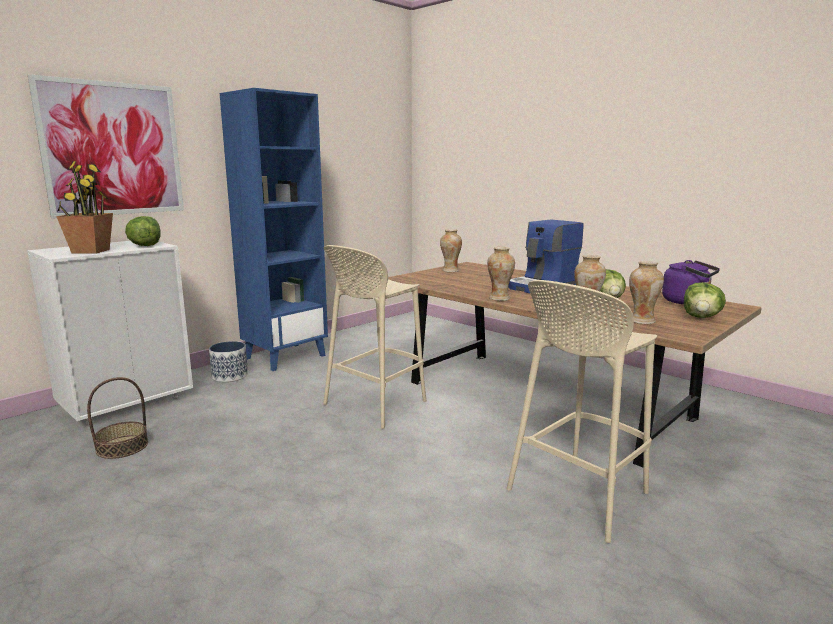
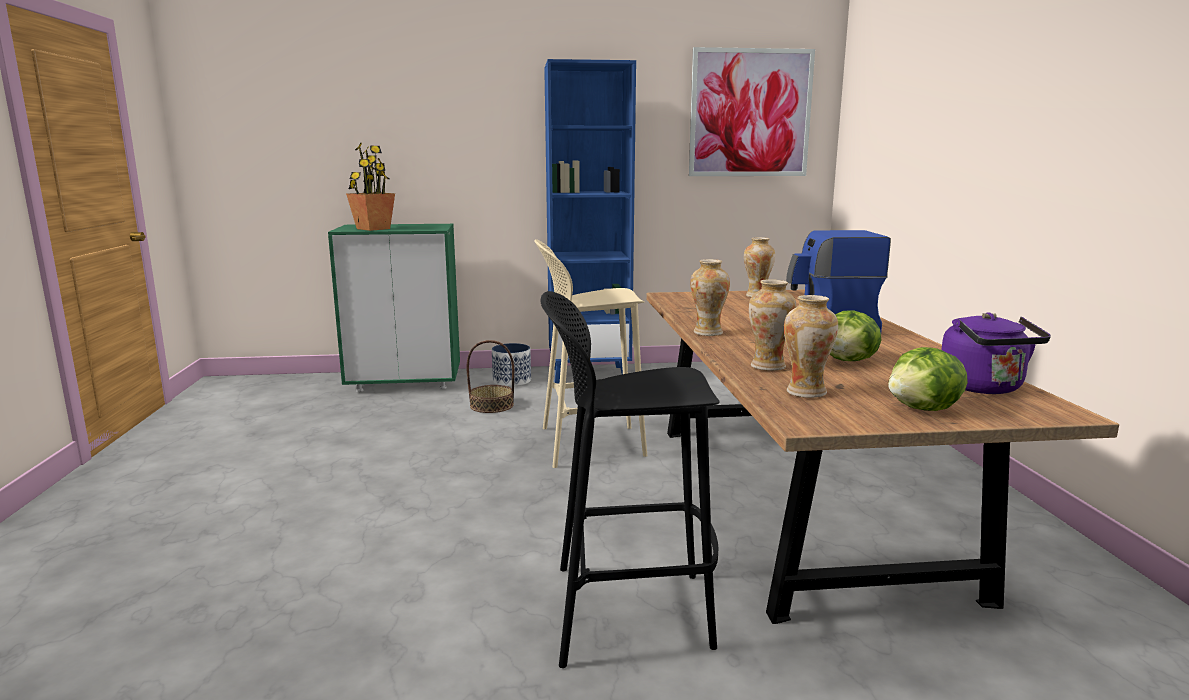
camera: 40 degrees right, 0 degrees up
(113, 149) = (430, 132): picture -> picture (750, 113)
(122, 446) = (348, 414): basket -> basket (492, 405)
(127, 402) = (406, 382): white cabinet -> green cabinet
(145, 245) = (425, 228): lettuce -> none
(580, 495) = (626, 611): beige stool -> black stool

